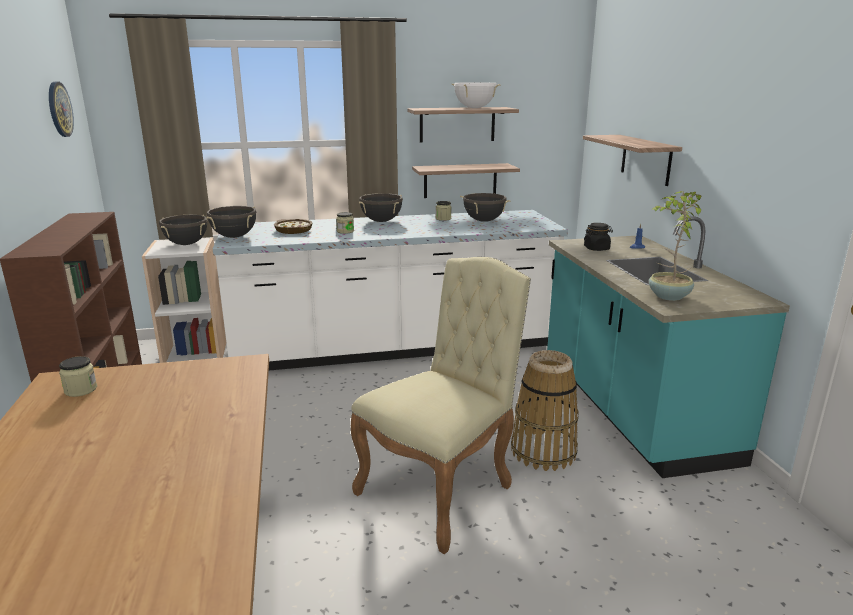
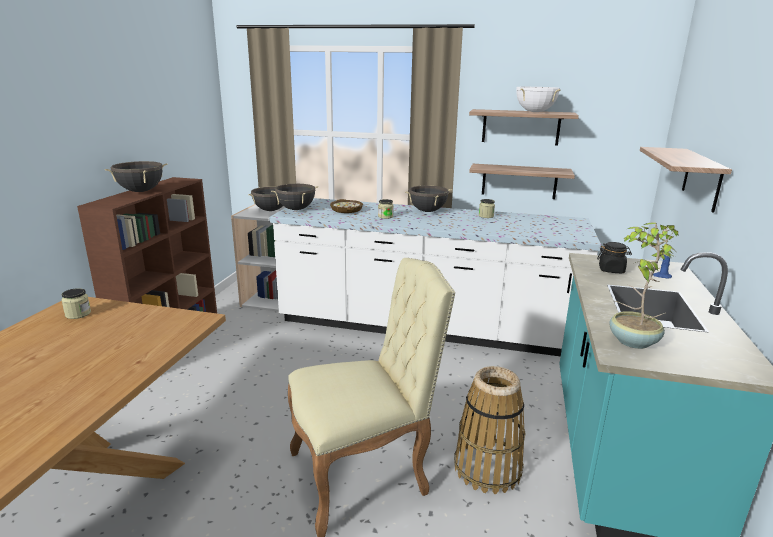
camera: 25 degrees right, 0 degrees up
(59, 109) = (185, 98): wall clock -> none
(484, 221) = (523, 223): black cooking pot -> black cooking pot (141, 191)

